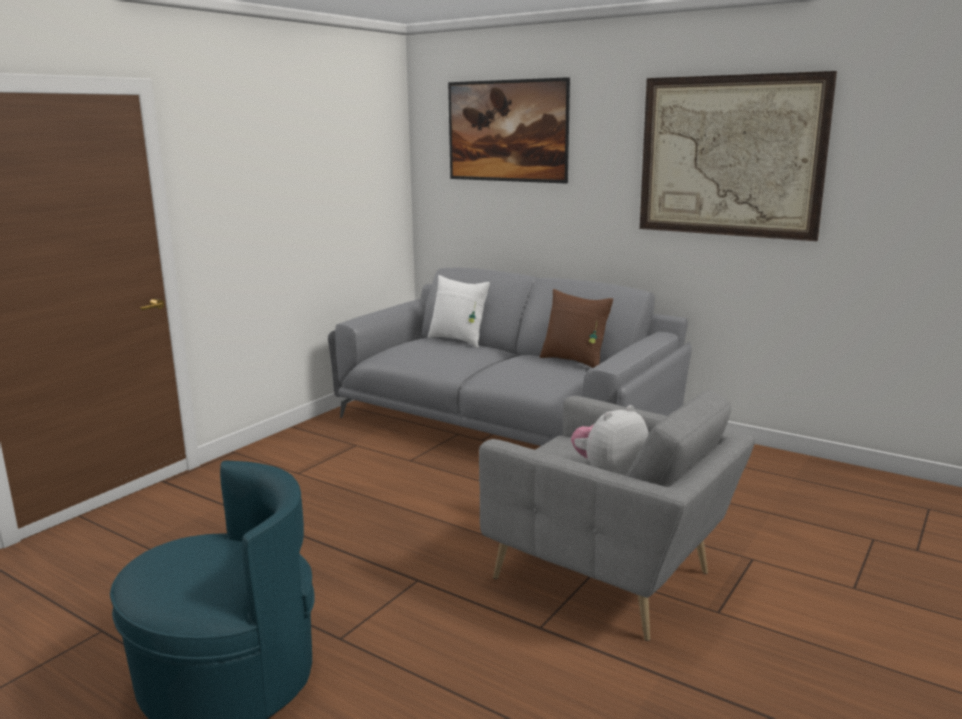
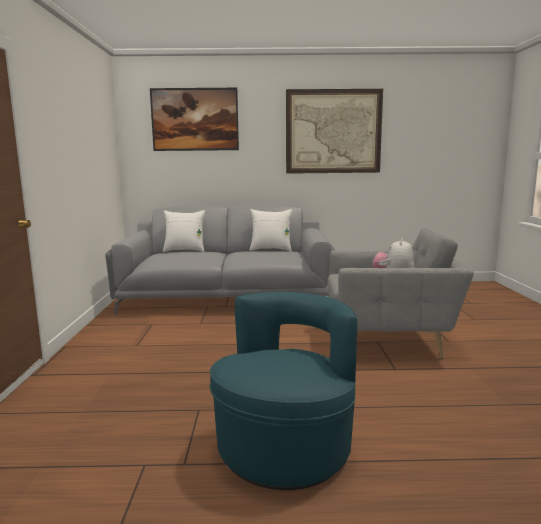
camera: 35 degrees left, 5 degrees down
(574, 362) = (271, 250): brown pillow -> white pillow

